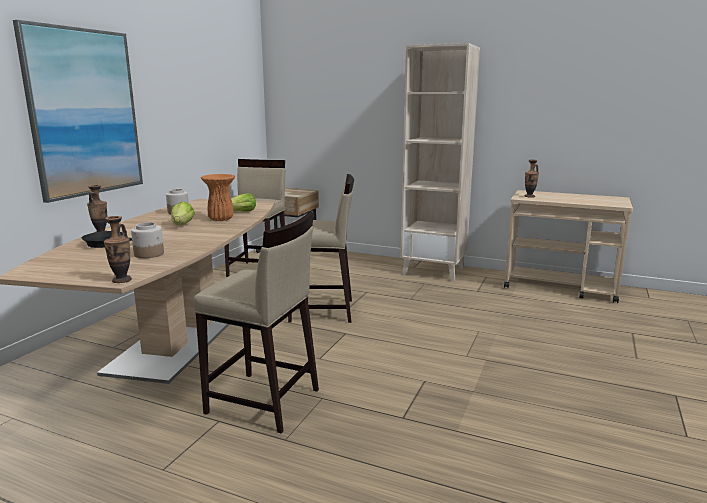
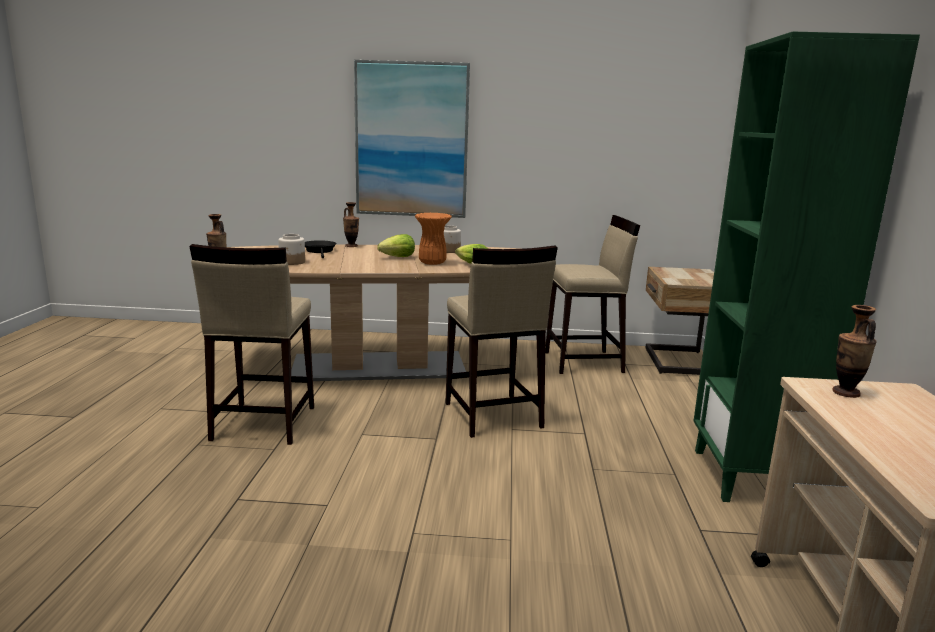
camera: 70 degrees right, 0 degrees up
(434, 271) = (751, 477): beige bookcase -> green bookcase

